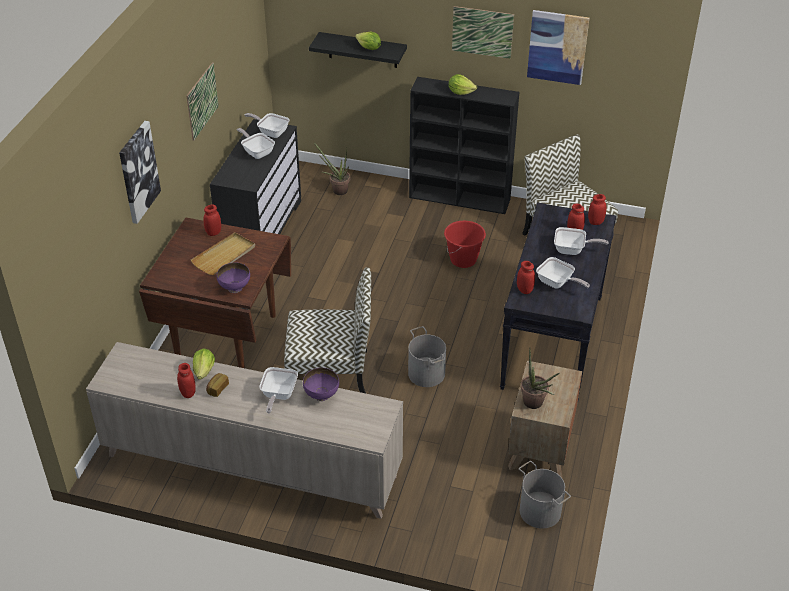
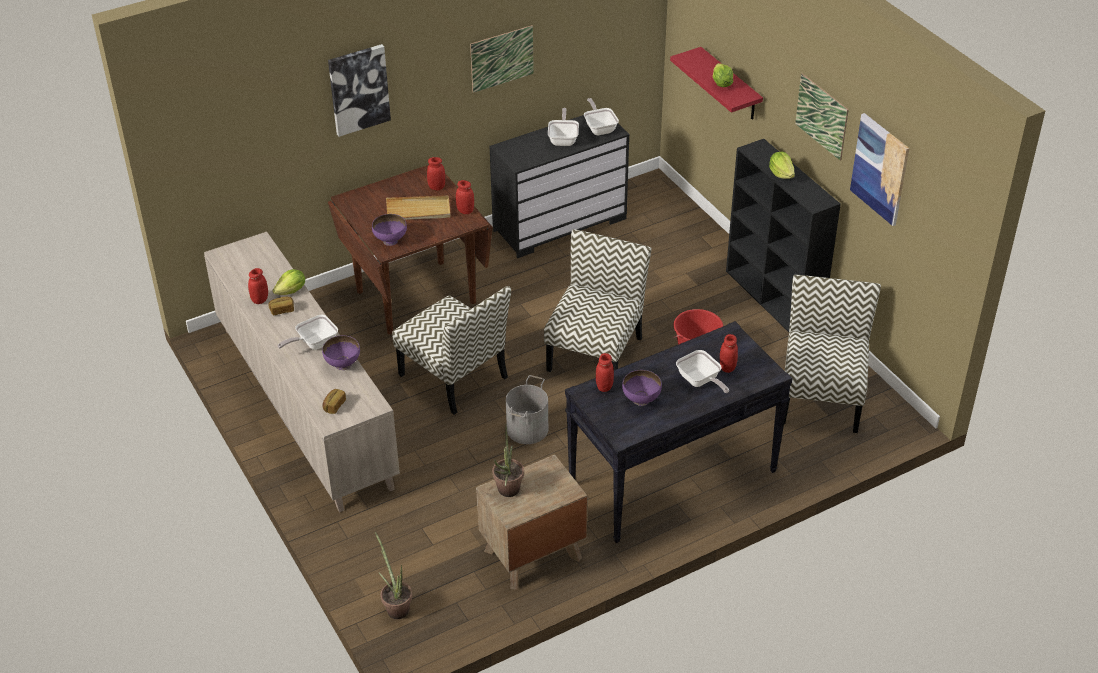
camera: 45 degrees right, 0 degrees up
(337, 190) = (670, 227): potted plant -> potted plant (395, 607)
(358, 427) = (334, 406): none -> bread
(362, 50) = (730, 85): black shelf -> red shelf
(400, 297) = (595, 352): none -> chair
(539, 511) = (460, 600): grey bucket -> none
(557, 283) = (641, 400): frying pan -> purple bowl
(595, 222) = (762, 371): red jar -> red jar (465, 211)

